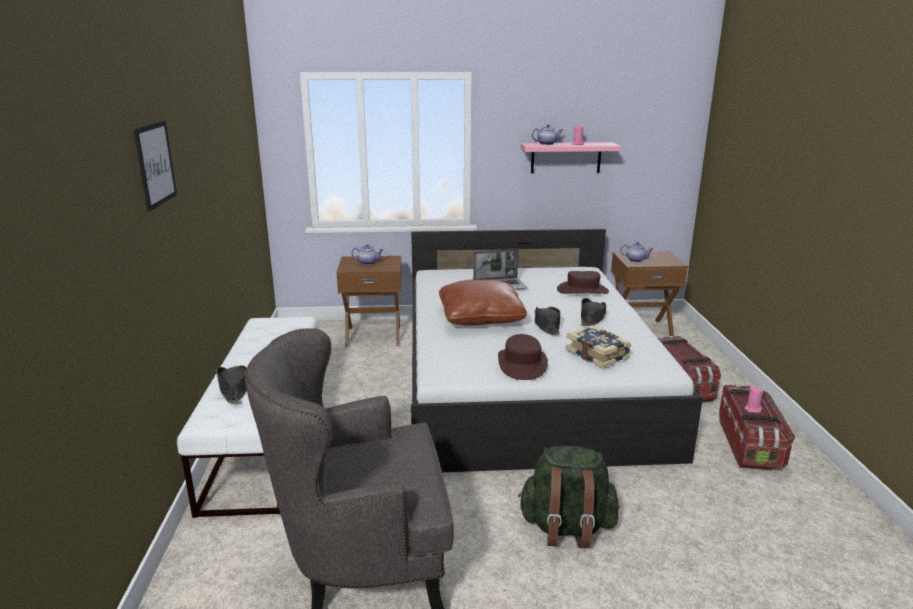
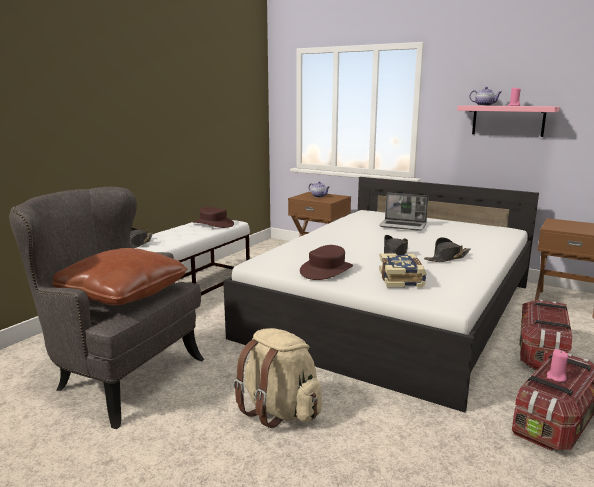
camera: 35 degrees right, 5 degrees down
(155, 164) = (98, 79): picture -> none
(480, 318) = (351, 240): brown pillow -> brown pillow (122, 294)
(566, 528) = (279, 410): green backpack -> beige backpack
(582, 290) = (475, 241): brown hat -> brown hat (213, 224)
(636, 260) = (560, 226): teapot -> none

